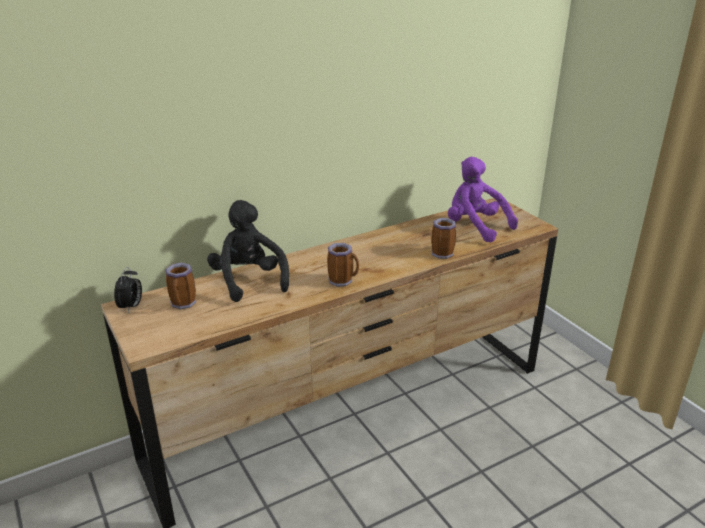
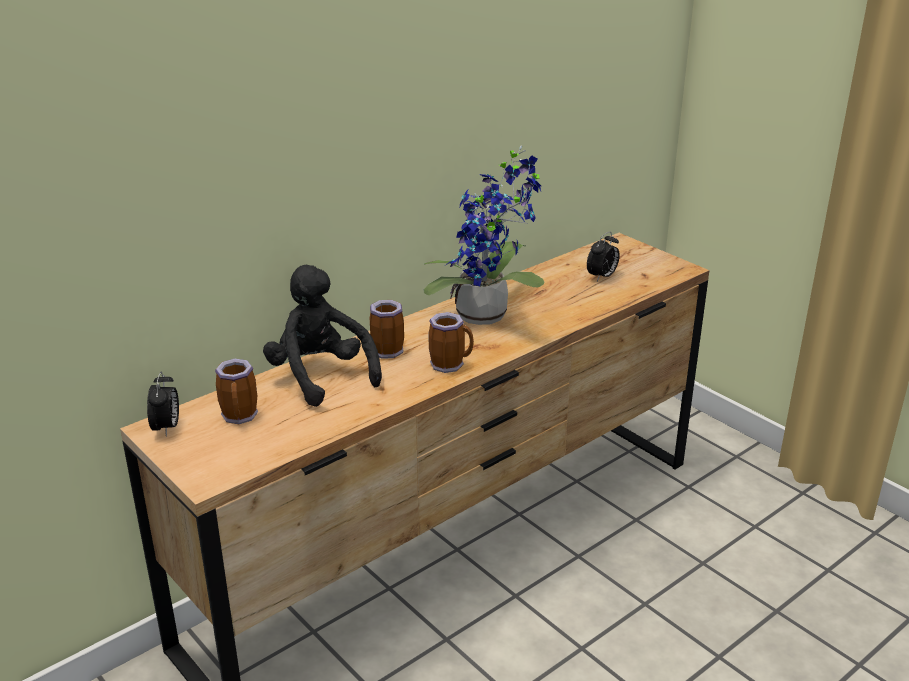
camera: 10 degrees left, 0 degrees up
(382, 249) = (488, 316): none -> potted plant
(442, 252) = (569, 315): mug -> mug (387, 349)
(475, 227) = (602, 277): purple plush toy -> alarm clock

